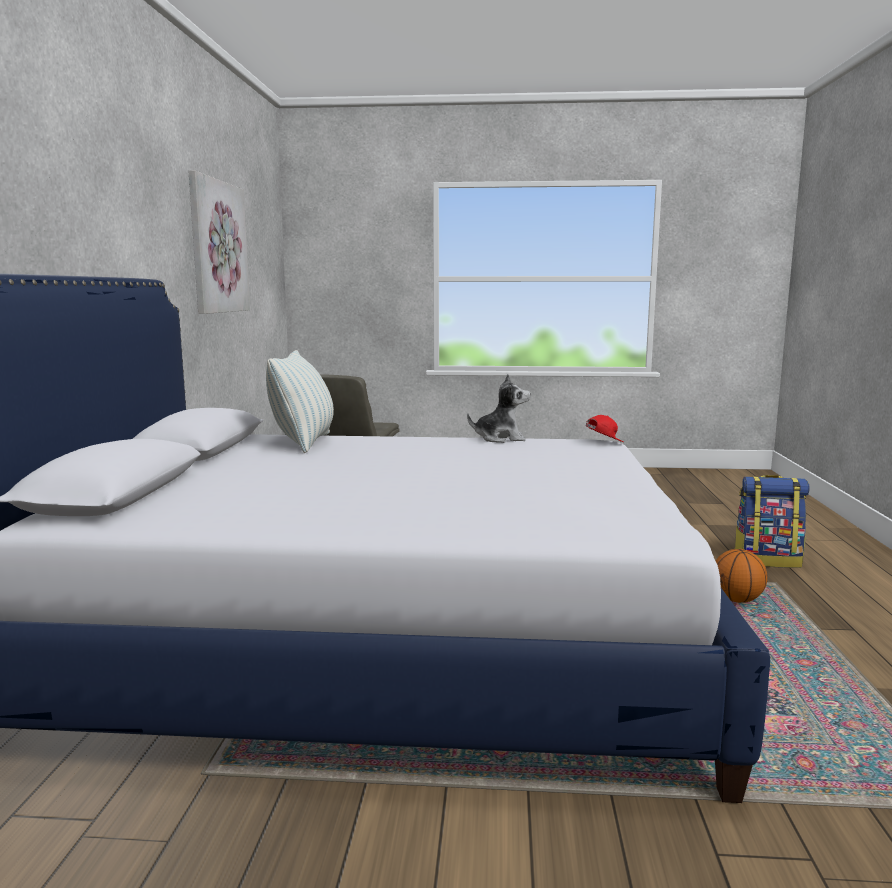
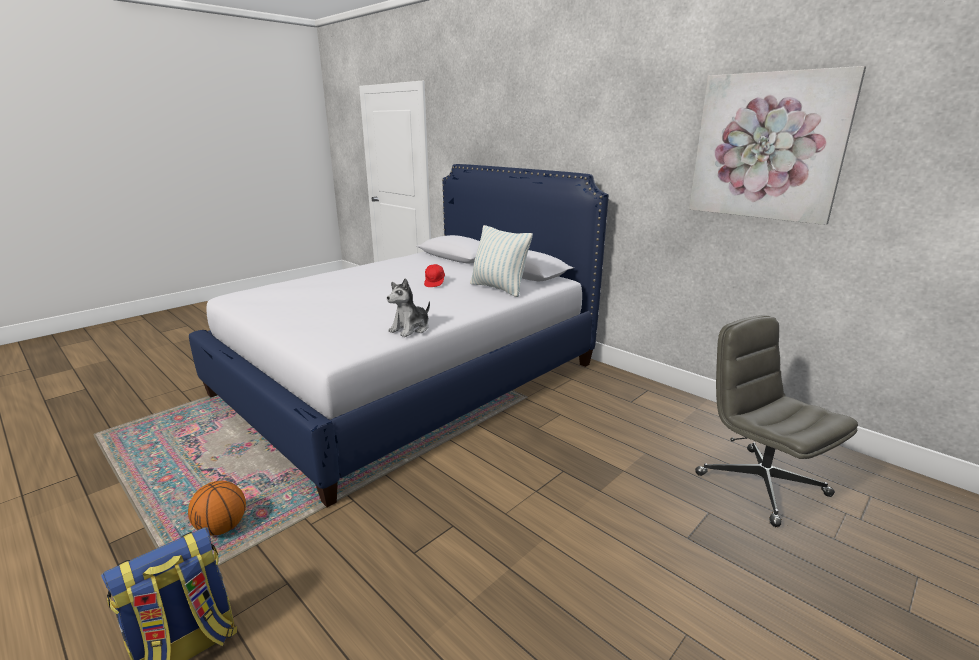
camera: 130 degrees right, 10 degrees up
(602, 443) = (331, 351): red cap -> red cap (435, 283)

